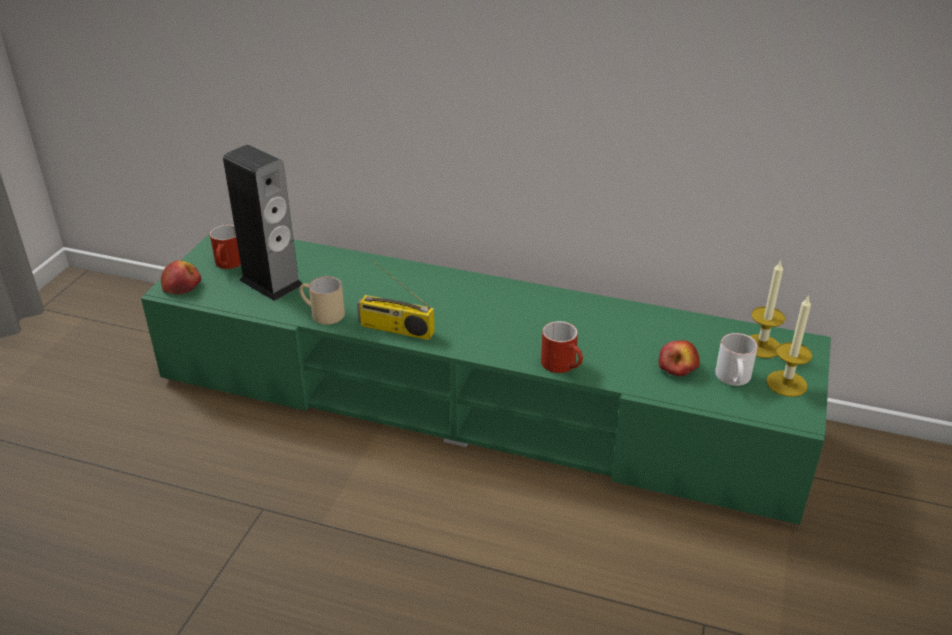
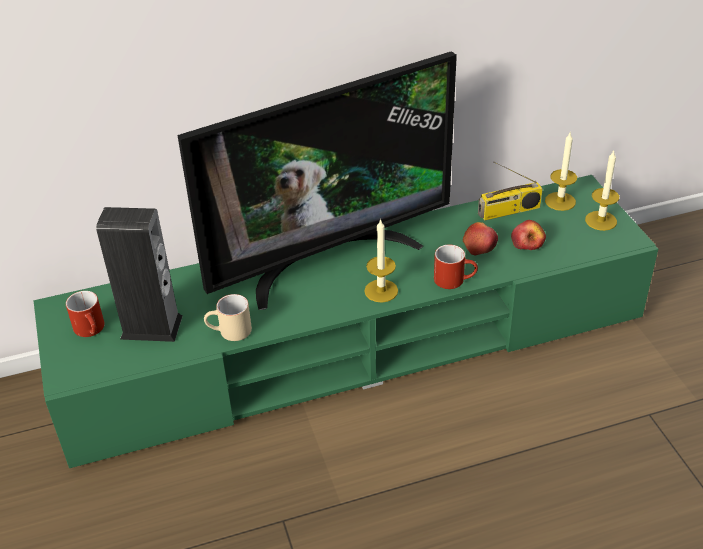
camera: 35 degrees left, 5 degrees up
(182, 286) = (72, 370): apple -> apple (479, 244)
(395, 329) = (303, 314): radio -> radio (508, 211)
(470, 295) = (328, 259): none -> television
(484, 342) = (381, 291): none -> candle
(735, 379) = (569, 233): white mug -> none

